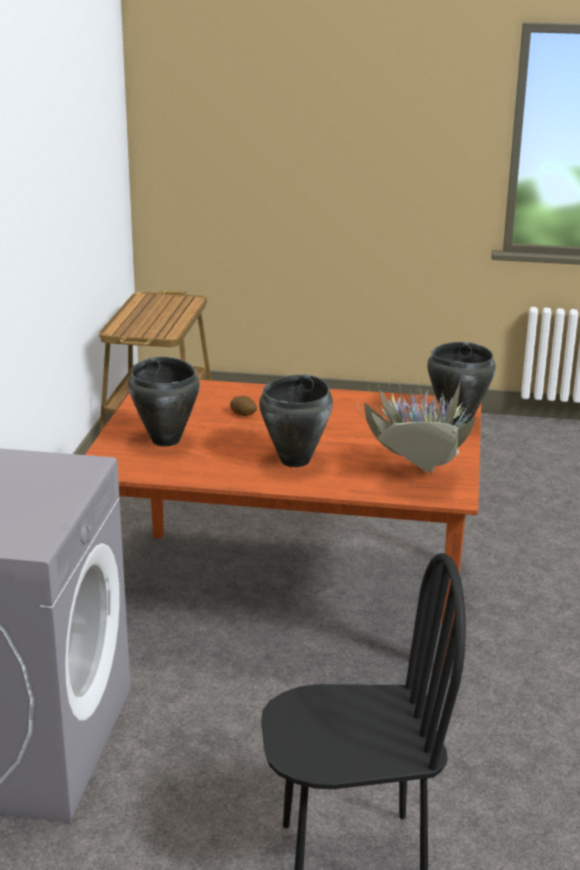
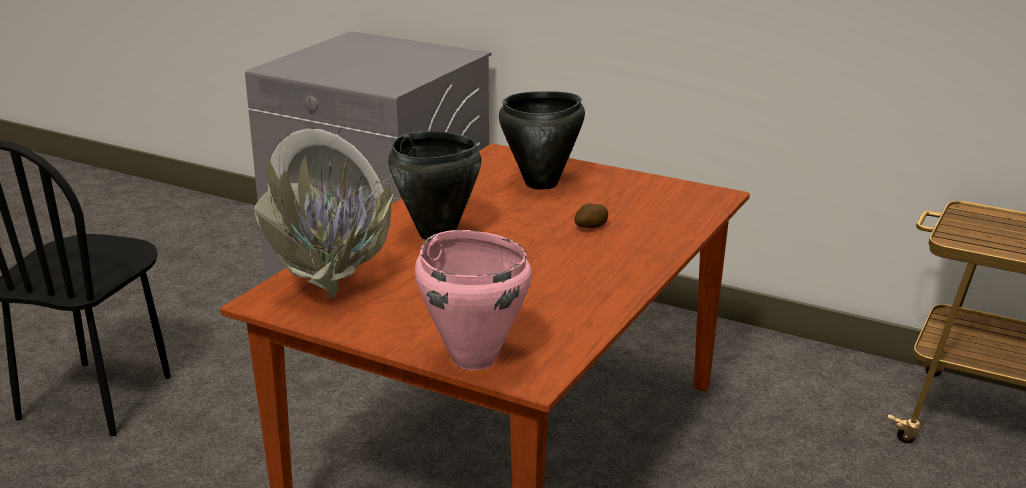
camera: 110 degrees right, 0 degrees up
(456, 420) = (474, 358): black cooking pot -> pink cooking pot

